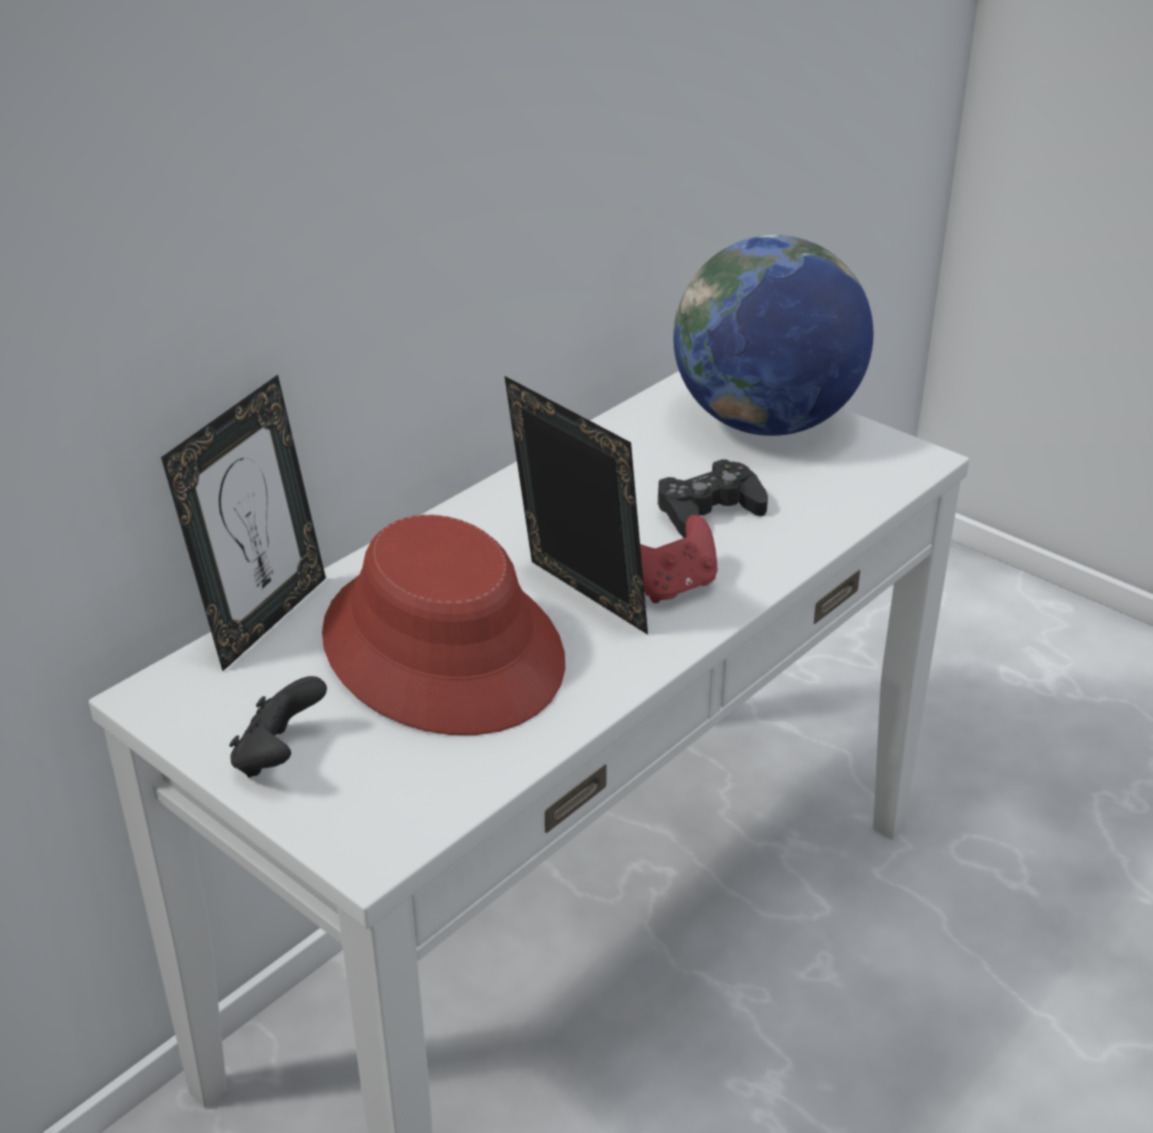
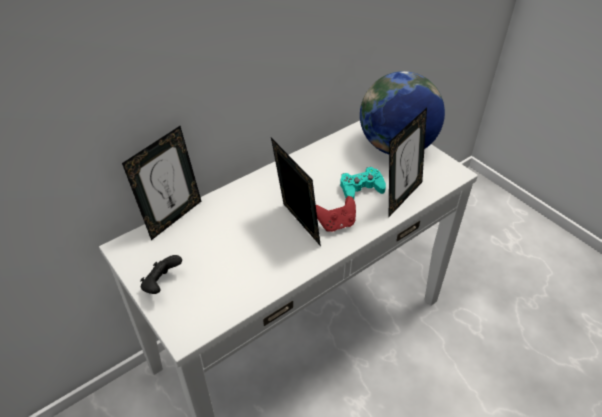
camera: 10 degrees right, 10 degrees up
(444, 648) = (238, 241): red hat -> none
(708, 511) = (361, 188): black game controller -> turquoise game controller
(807, 517) = (401, 196): none -> picture frame

